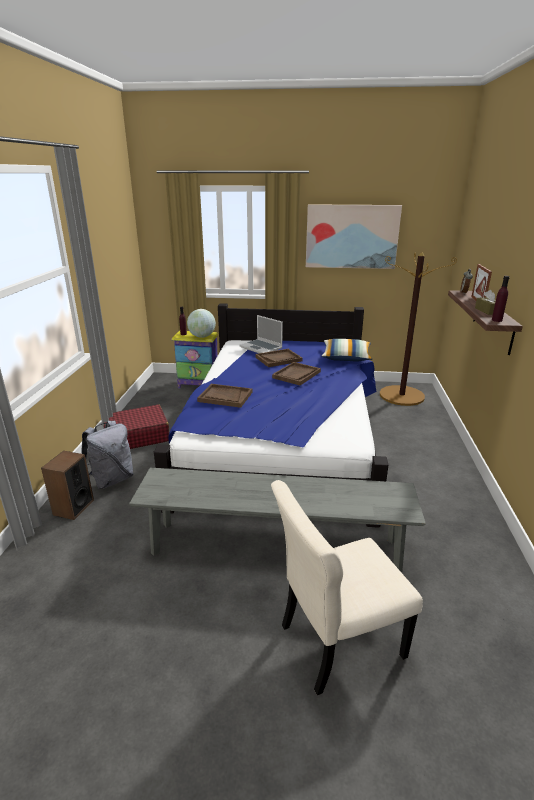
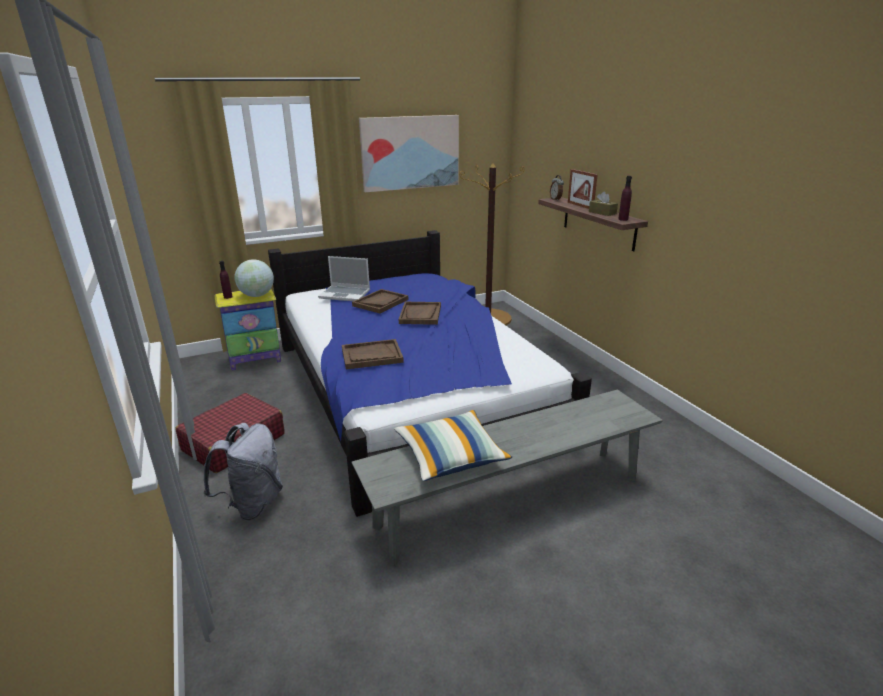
camera: 30 degrees left, 0 degrees up
(73, 507) = (232, 556): speaker -> none
(337, 642) = (644, 561): beige chair -> none
(346, 357) = (446, 287): pillow -> pillow (451, 456)

